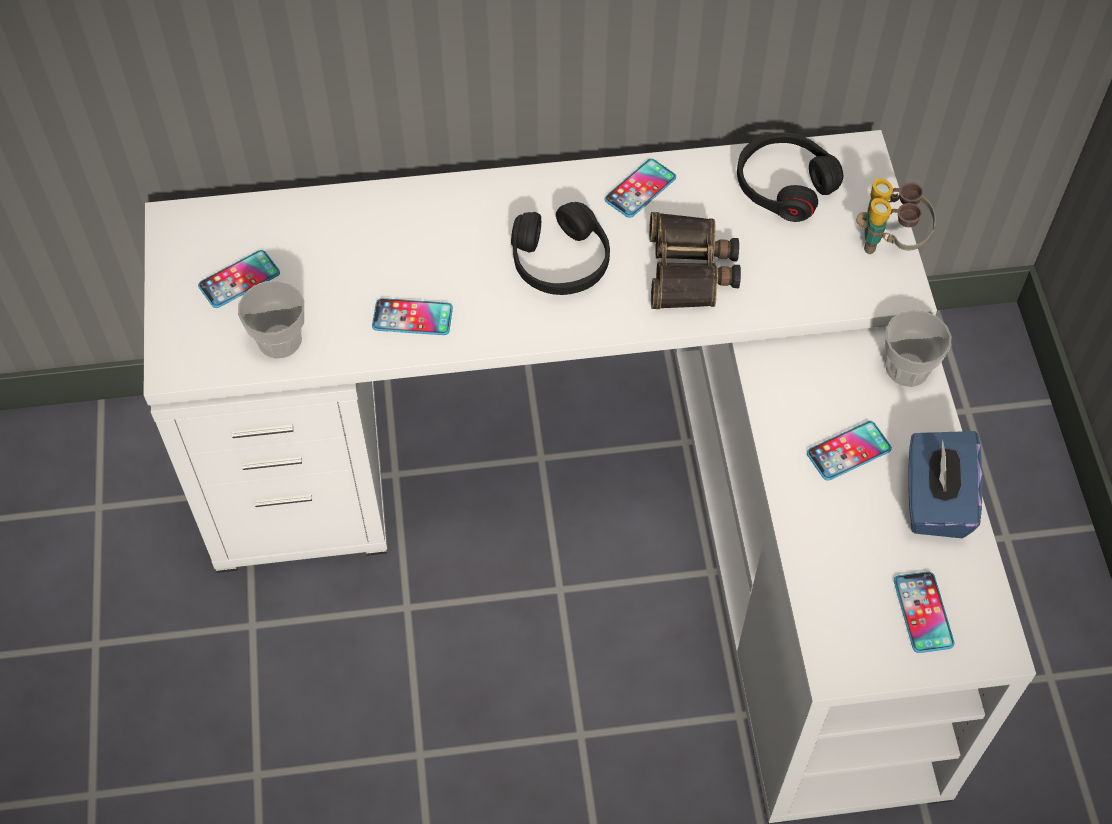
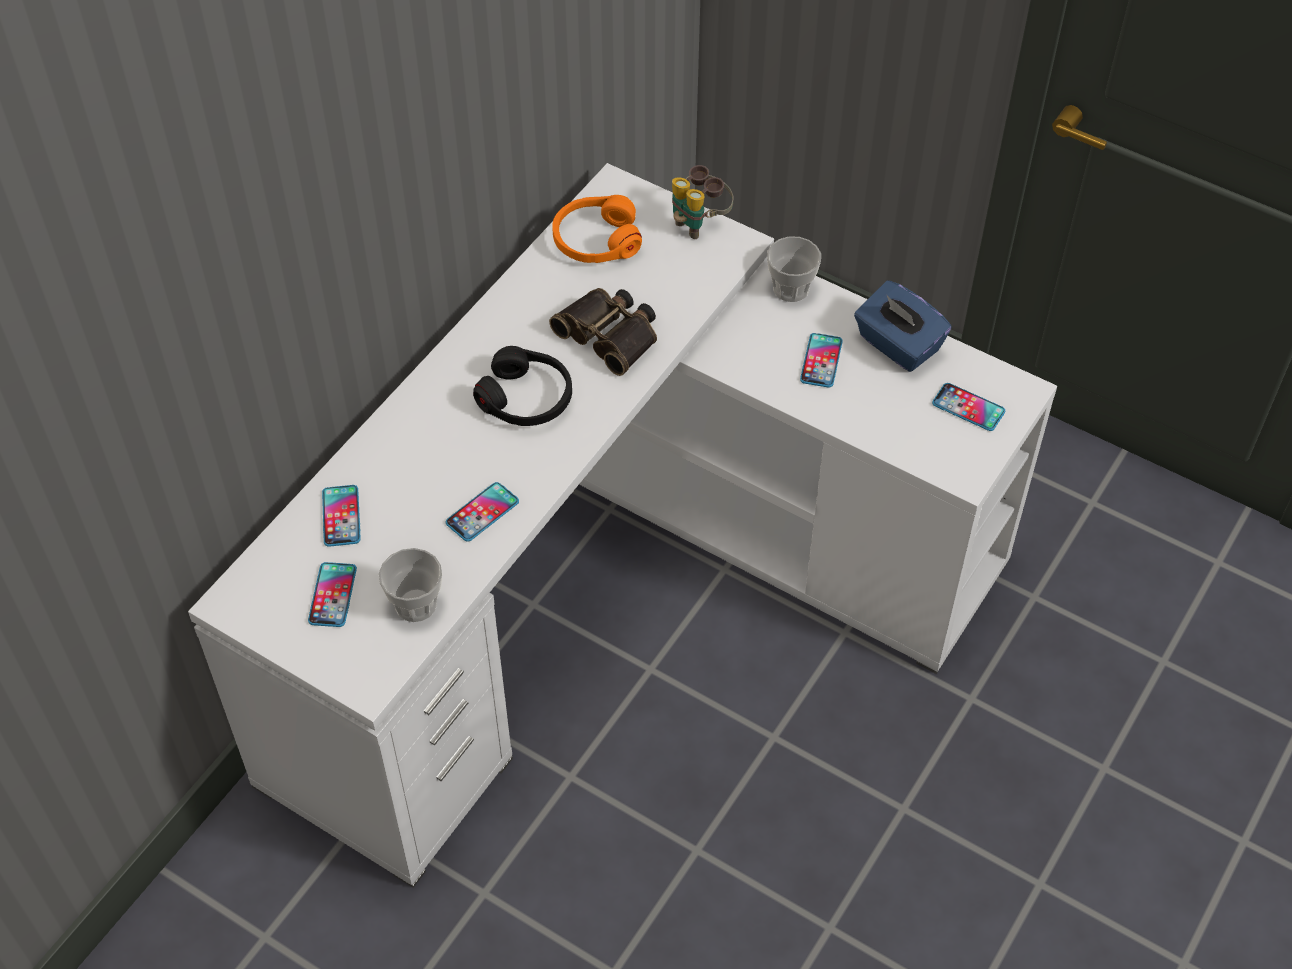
camera: 50 degrees left, 5 degrees down
(640, 189) = (514, 315): phone -> phone (341, 516)
(784, 185) = (596, 240): black headphones -> orange headphones

